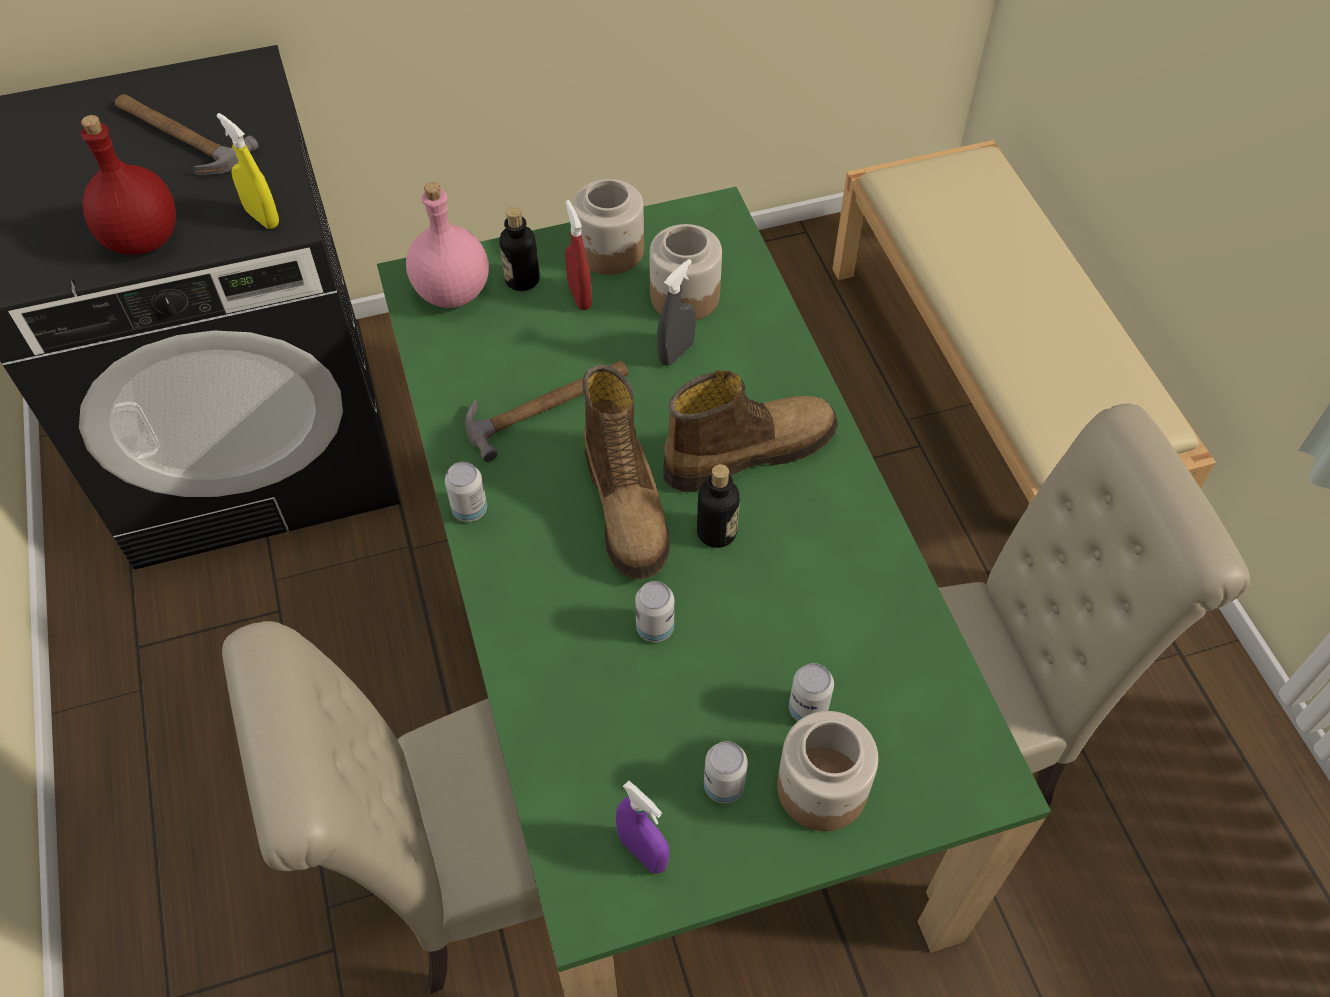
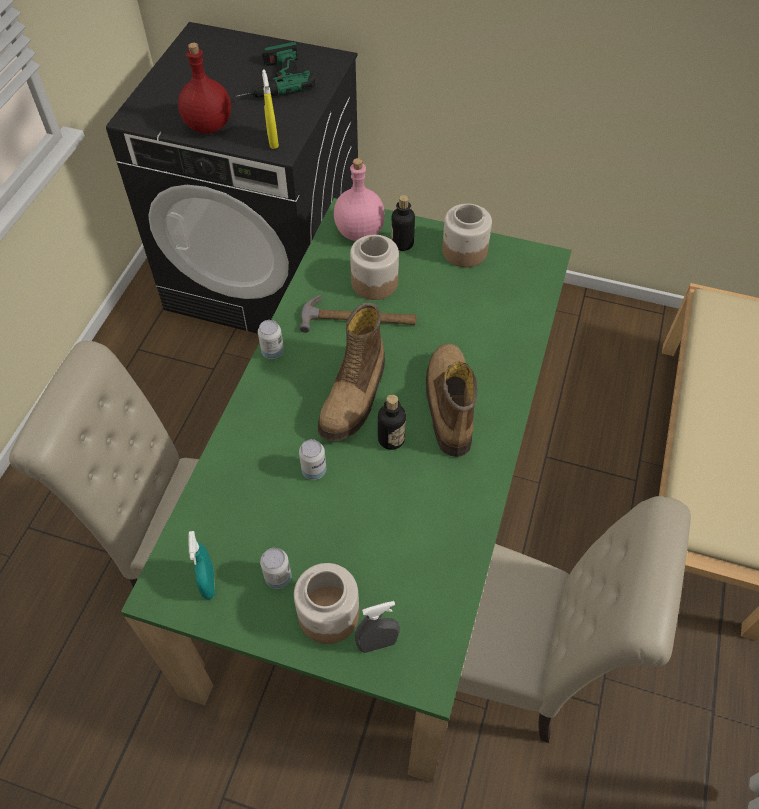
camera: 35 degrees right, 0 degrees up
(178, 136) = (268, 80): hammer -> power drill
(580, 296) = (426, 268): red spray bottle -> none
(643, 852) = (208, 583): purple spray bottle -> turquoise spray bottle
(676, 353) = (453, 327): grey spray bottle -> grey spray bottle (377, 643)
(684, 296) = (485, 298): jar -> jar (374, 282)
(748, 451) = (448, 404): boot -> boot turned 105 degrees counterclockwise
(808, 709) = (358, 566): can -> none

